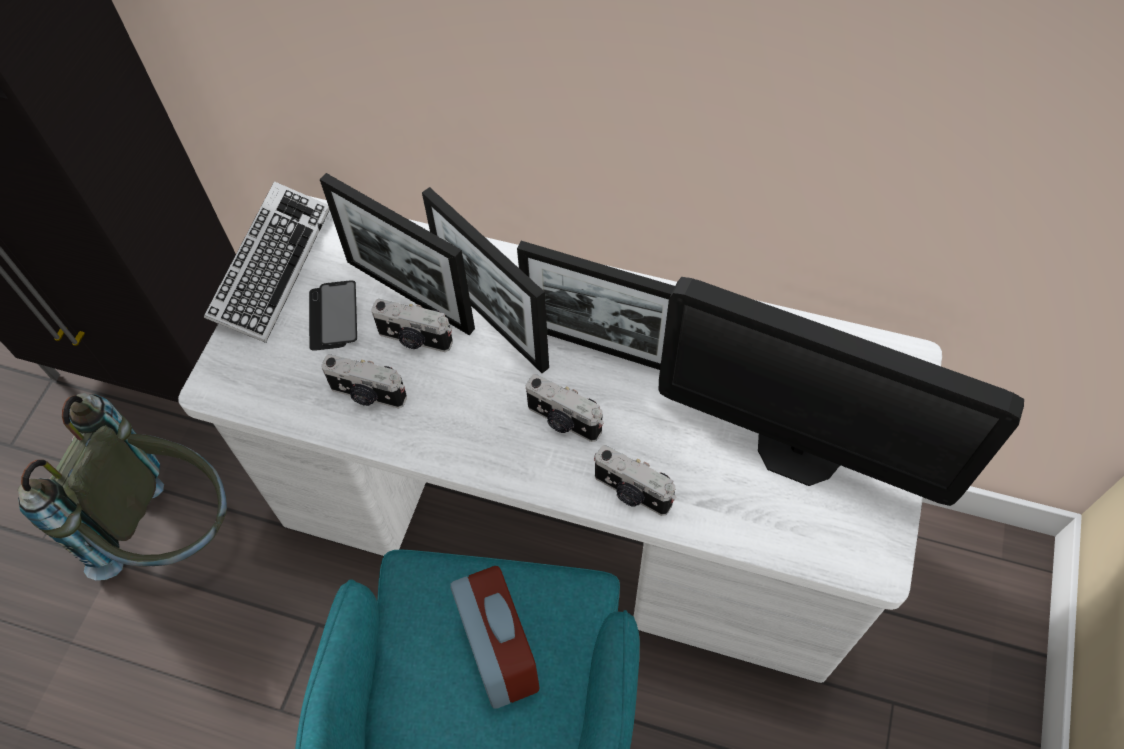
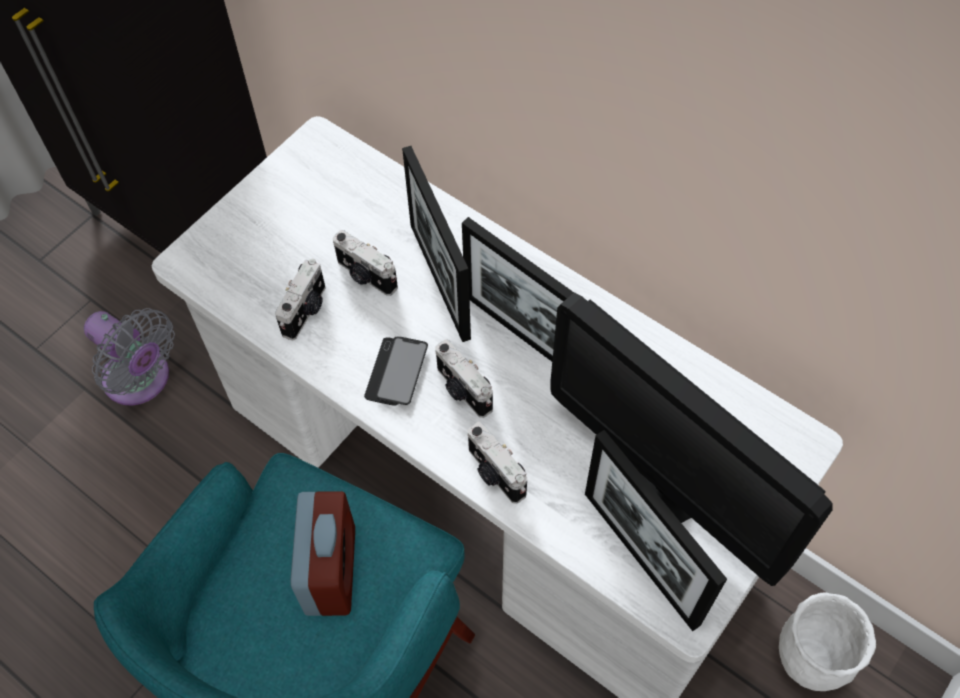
camera: 20 degrees right, 0 degrees up
(173, 532) = (141, 380): grey backpack -> grey fan
(271, 267) = (272, 174): keyboard -> none
(333, 317) = (306, 234): phone -> phone (396, 372)
(367, 395) = (306, 311): camera -> camera turned 105 degrees counterclockwise
(409, 295) = (378, 235): picture frame -> picture frame (640, 557)
(929, 570) = (808, 662): none -> white planter

